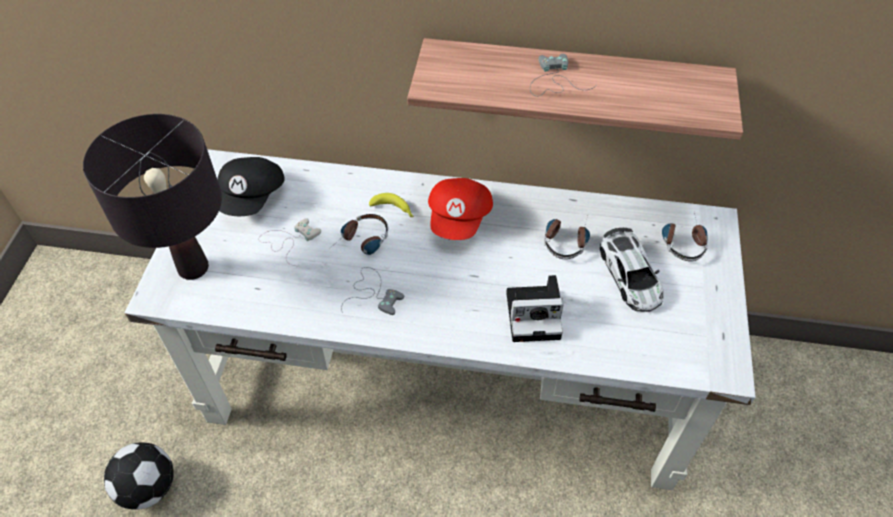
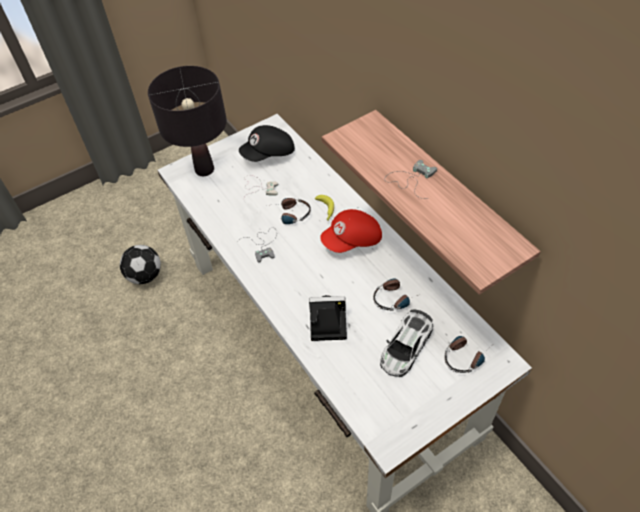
camera: 50 degrees right, 0 degrees up
(535, 314) = (326, 321): camera -> camera turned 135 degrees clockwise

